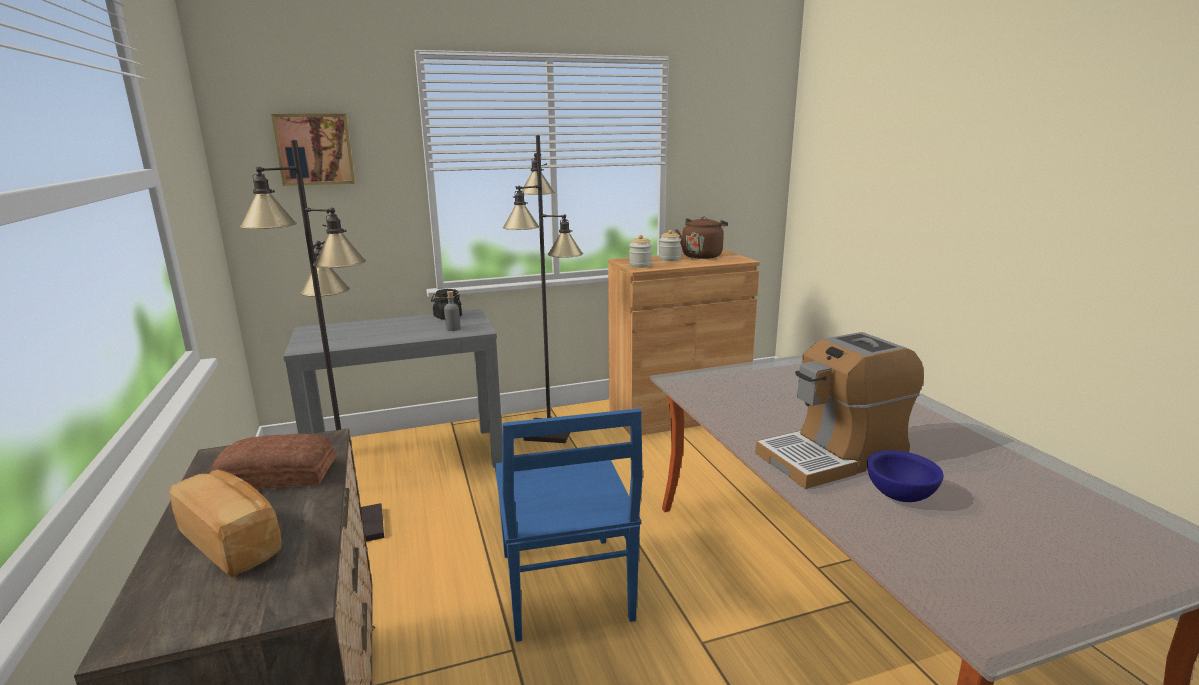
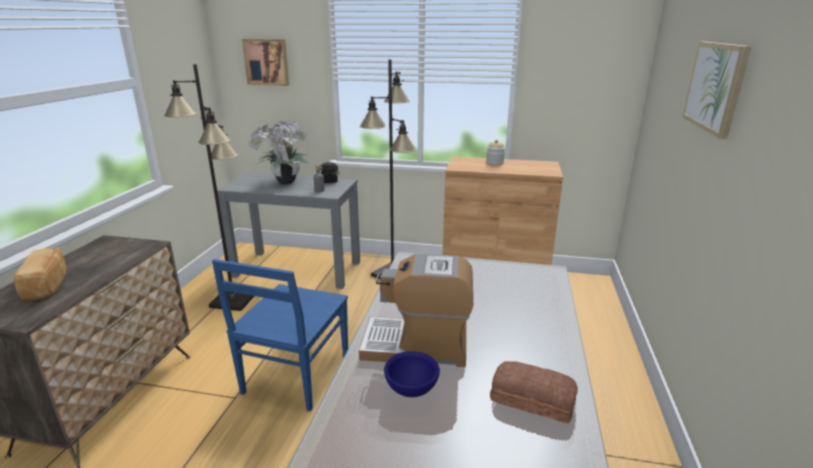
camera: 30 degrees right, 5 degrees up
(277, 474) = (108, 257): bread -> bread (531, 397)
(381, 328) = (284, 182): none -> potted plant
(640, 265) = (461, 165): jar -> none
(702, 256) = (526, 164): brown kettle -> none
(948, 139) = (715, 86): none -> picture

